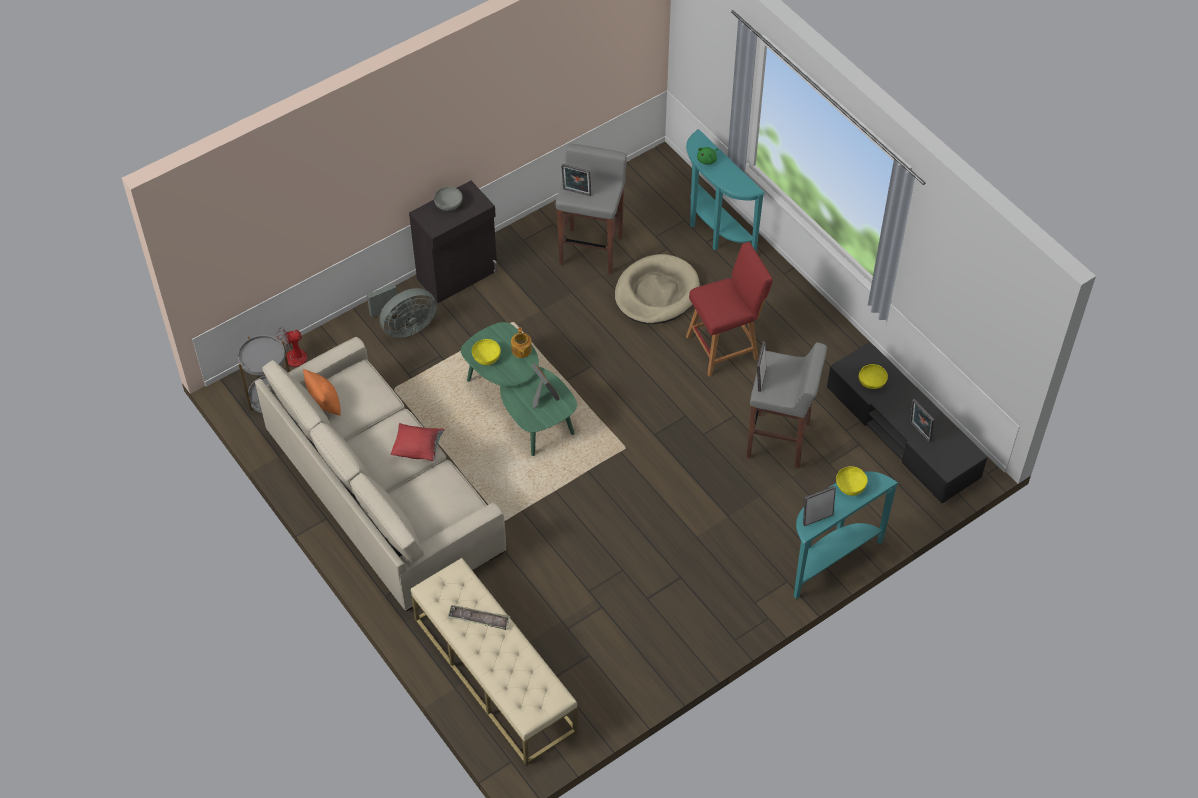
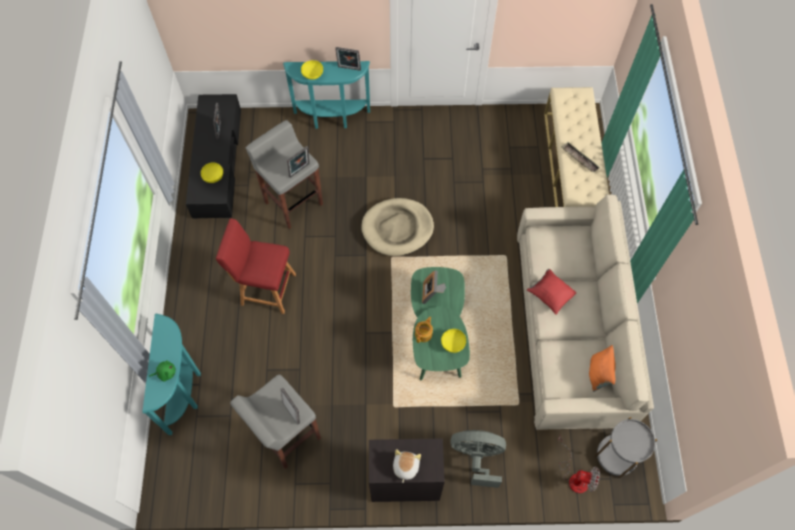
camera: 145 degrees left, 10 degrees up
(449, 204) = (405, 467): grey bowl -> plush toy
(656, 293) = (273, 363): beige dog bed -> beige dog bed (397, 228)

